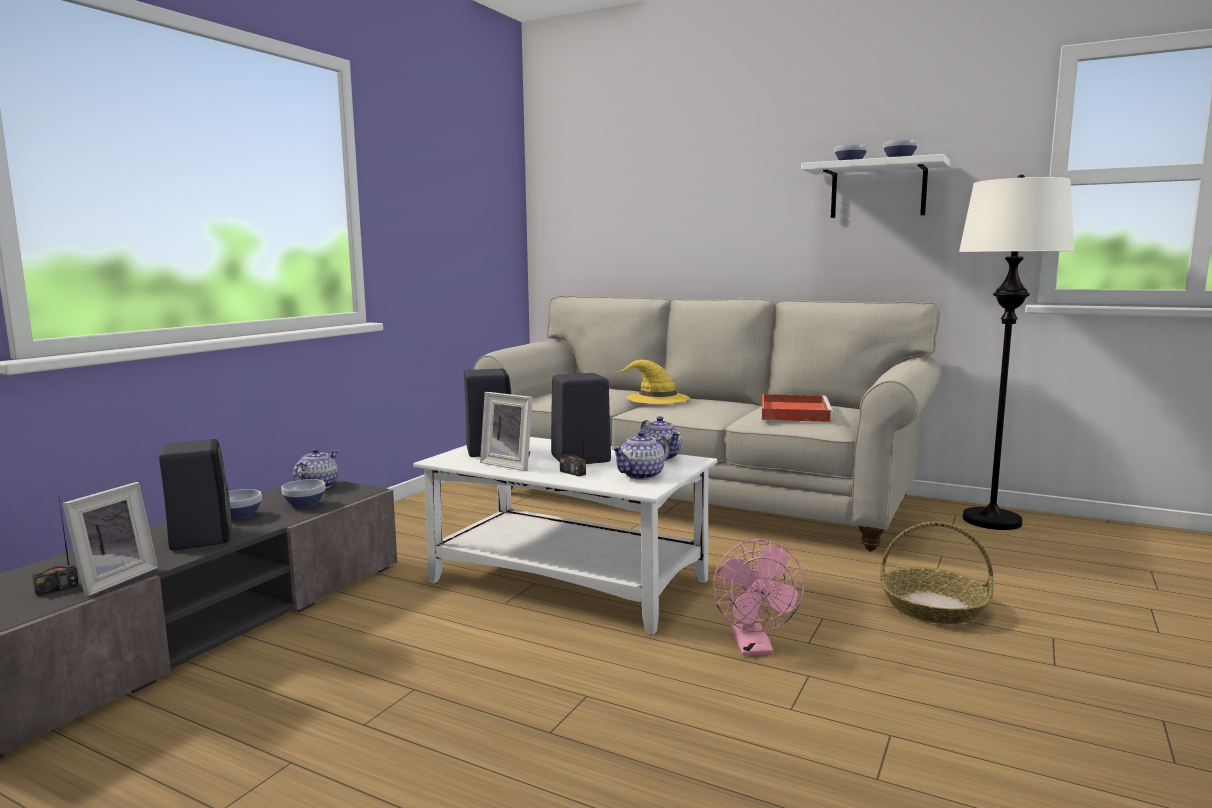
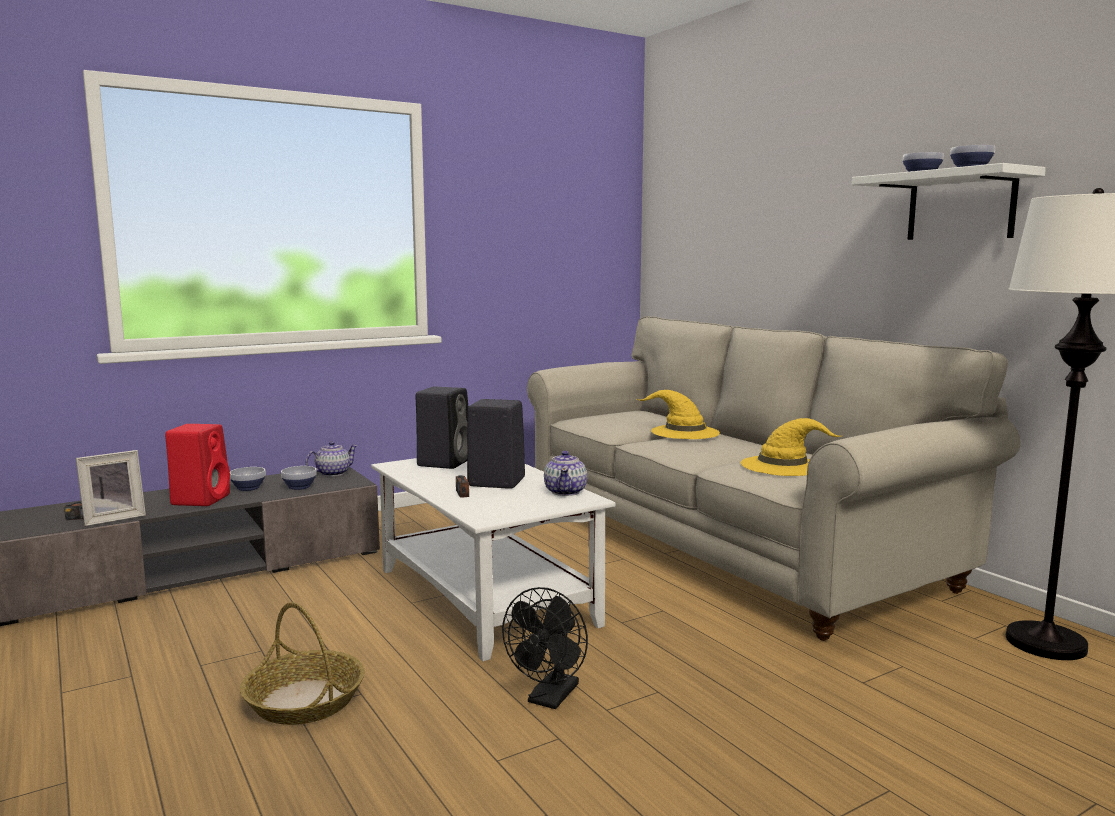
camera: 30 degrees right, 0 degrees up
(200, 538) = (201, 499): black speaker -> red speaker
(510, 464) = (433, 477): picture frame -> none
(642, 475) = (511, 506): teapot -> none
(754, 648) = (550, 698): pink fan -> black fan
(793, 412) = (784, 465): red tray -> yellow hat
(933, 607) = (797, 715): basket -> basket (305, 701)

